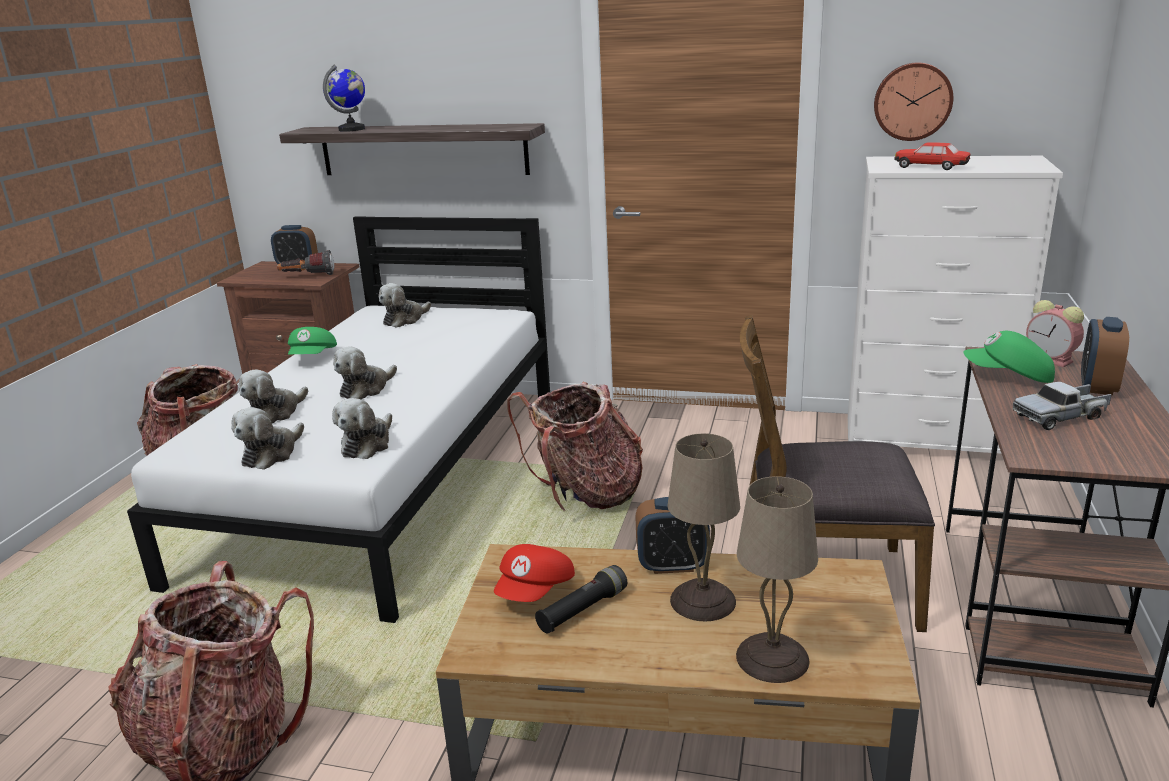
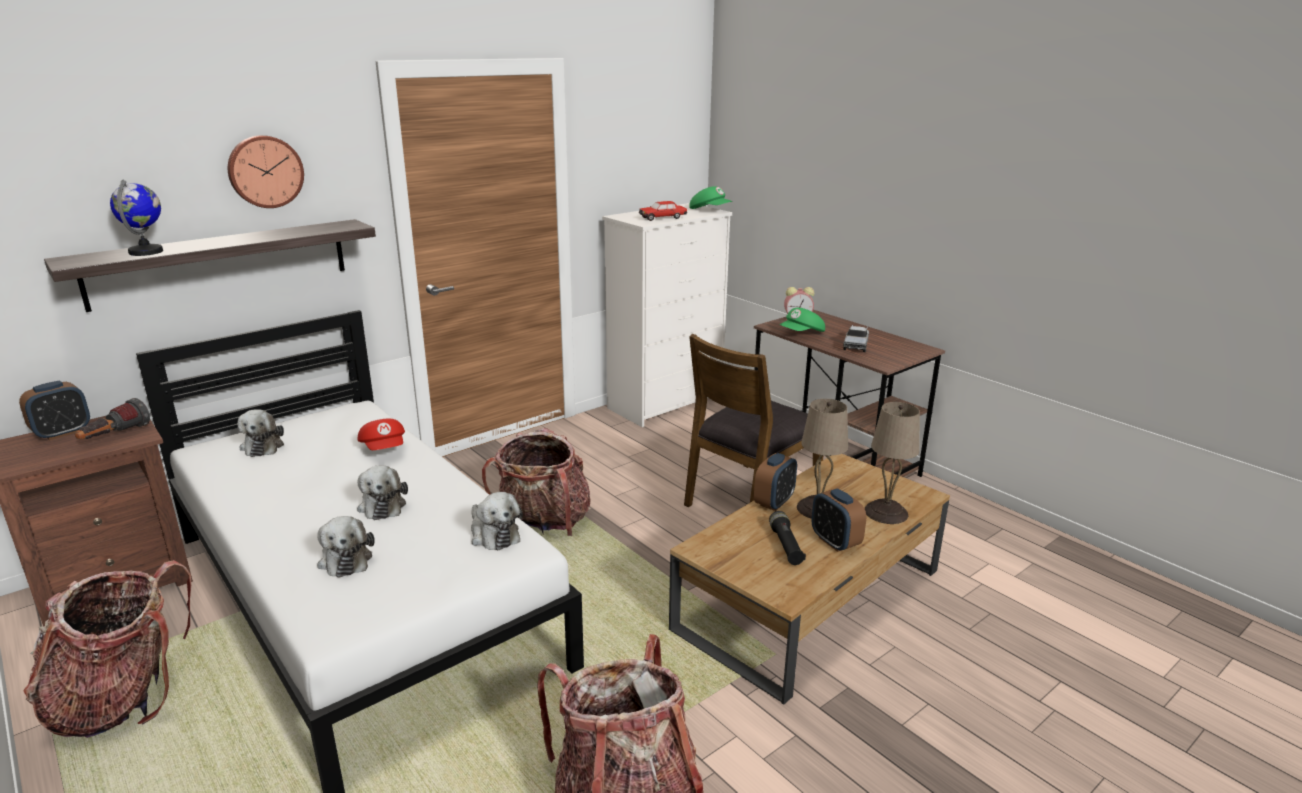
camera: 55 degrees left, 0 degrees up
(271, 454) = (431, 581): plush toy -> none
(313, 357) = (253, 508): green cap -> green cap (710, 210)
(536, 591) = (747, 553): red cap -> red cap (384, 448)
(912, 101) = (621, 174): wall clock -> wall clock (265, 171)
(1097, 386) = (838, 327): alarm clock -> alarm clock (835, 542)

